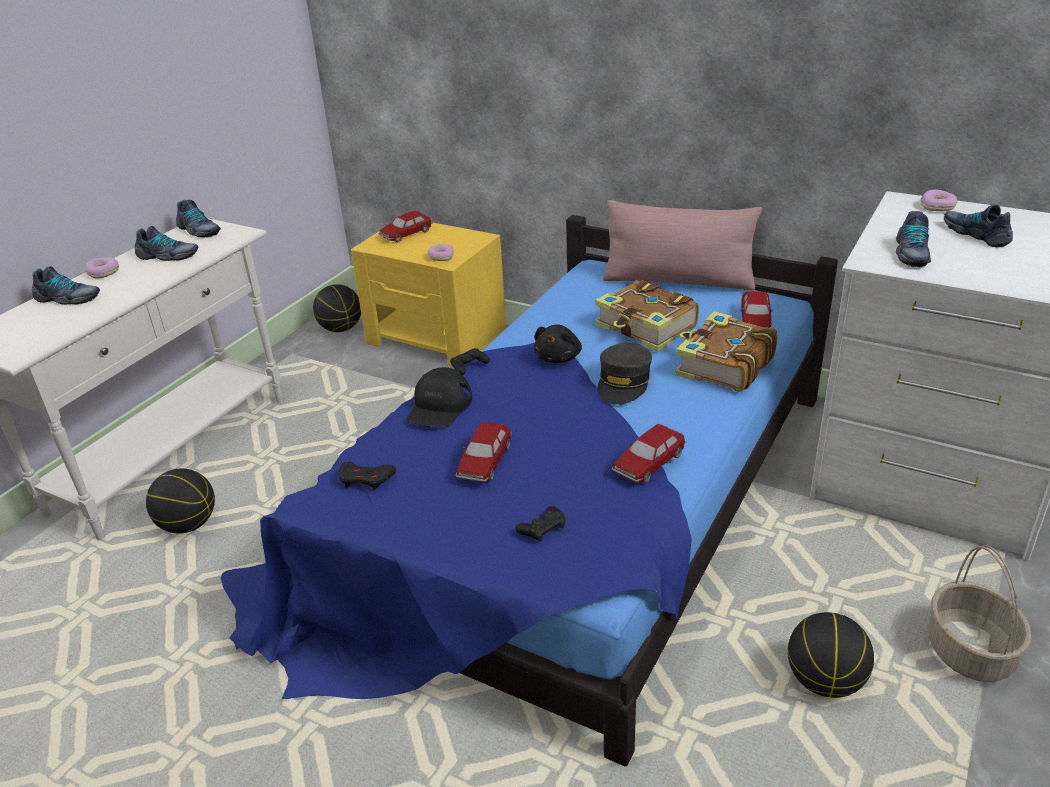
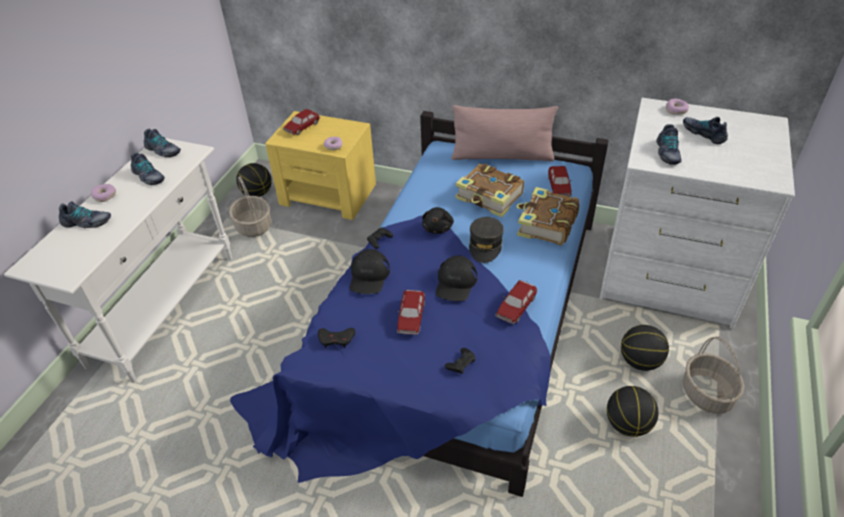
camera: 10 degrees left, 10 degrees up
(168, 256) = (148, 176): shoe -> shoe turned 45 degrees clockwise
(188, 524) = (194, 363): basketball -> basketball (640, 361)
(324, 367) = (254, 226): none -> basket
(565, 425) = (455, 283): none -> black cap

